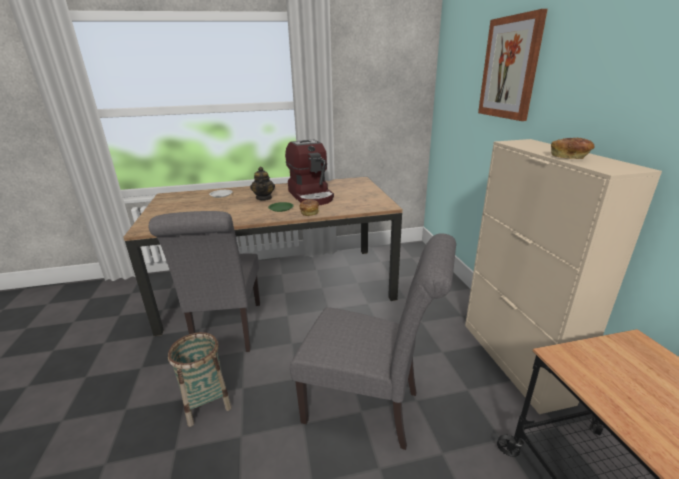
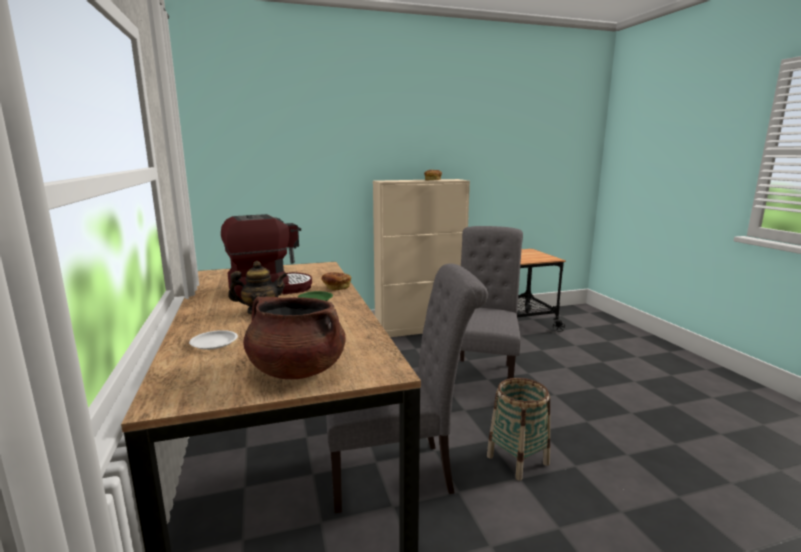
camera: 95 degrees left, 10 degrees down
(169, 211) = (296, 370): none -> brown cooking pot
(510, 68) = (325, 133): picture -> none

